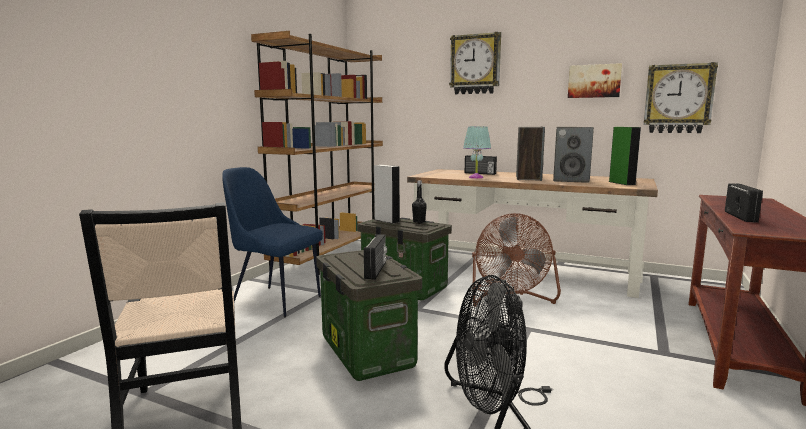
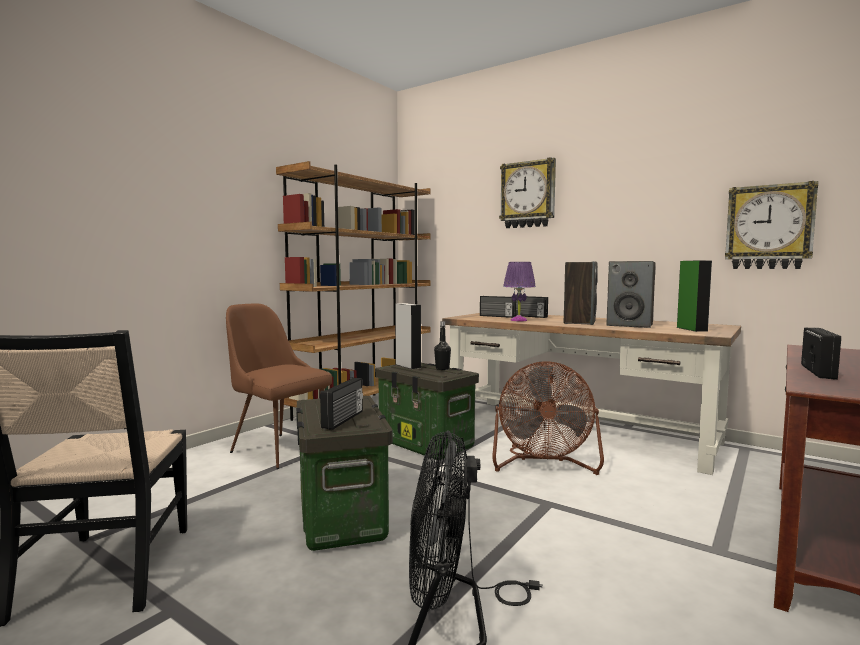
camera: 10 degrees right, 5 degrees down
(275, 301) = (278, 450): blue chair -> brown chair
(452, 174) = (497, 316): none -> radio
(476, 177) = (518, 320): turquoise table lamp -> purple table lamp
(594, 81) = (663, 209): picture -> none

